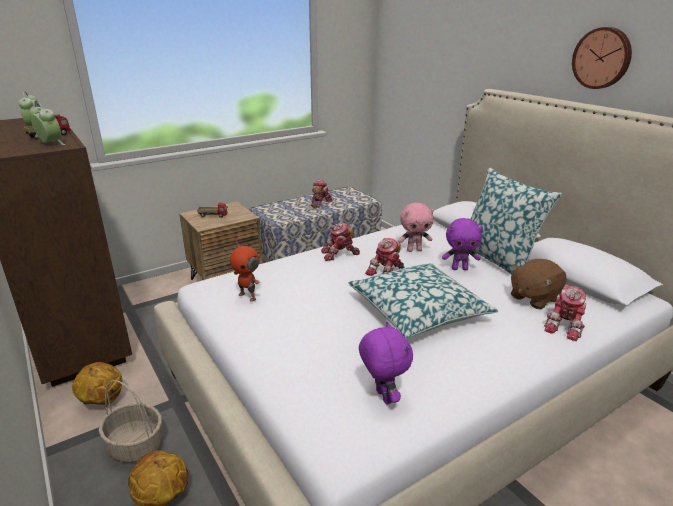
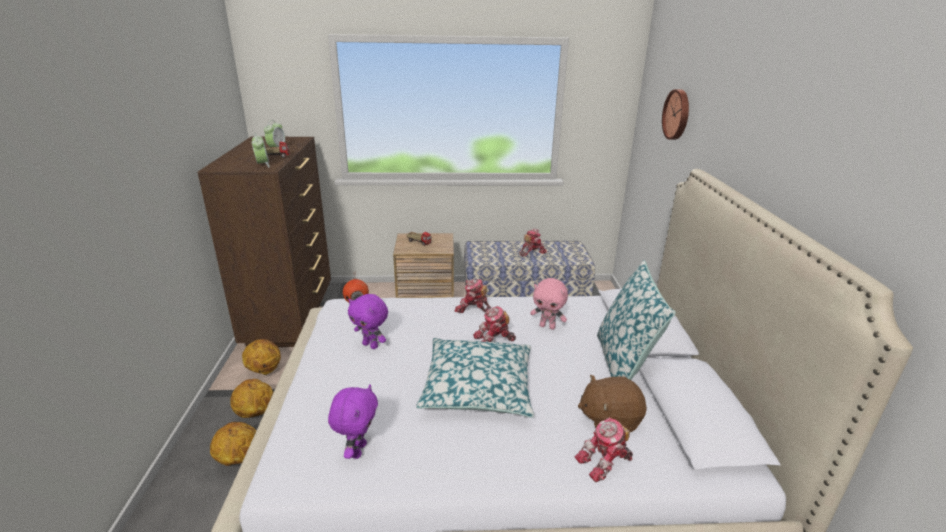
camera: 30 degrees right, 0 degrees up
(135, 445) = (255, 413): basket -> basketball
(459, 268) = (569, 360): purple plush toy -> purple plush toy (371, 345)
(602, 58) = (799, 159): wall clock -> wall clock (677, 114)

